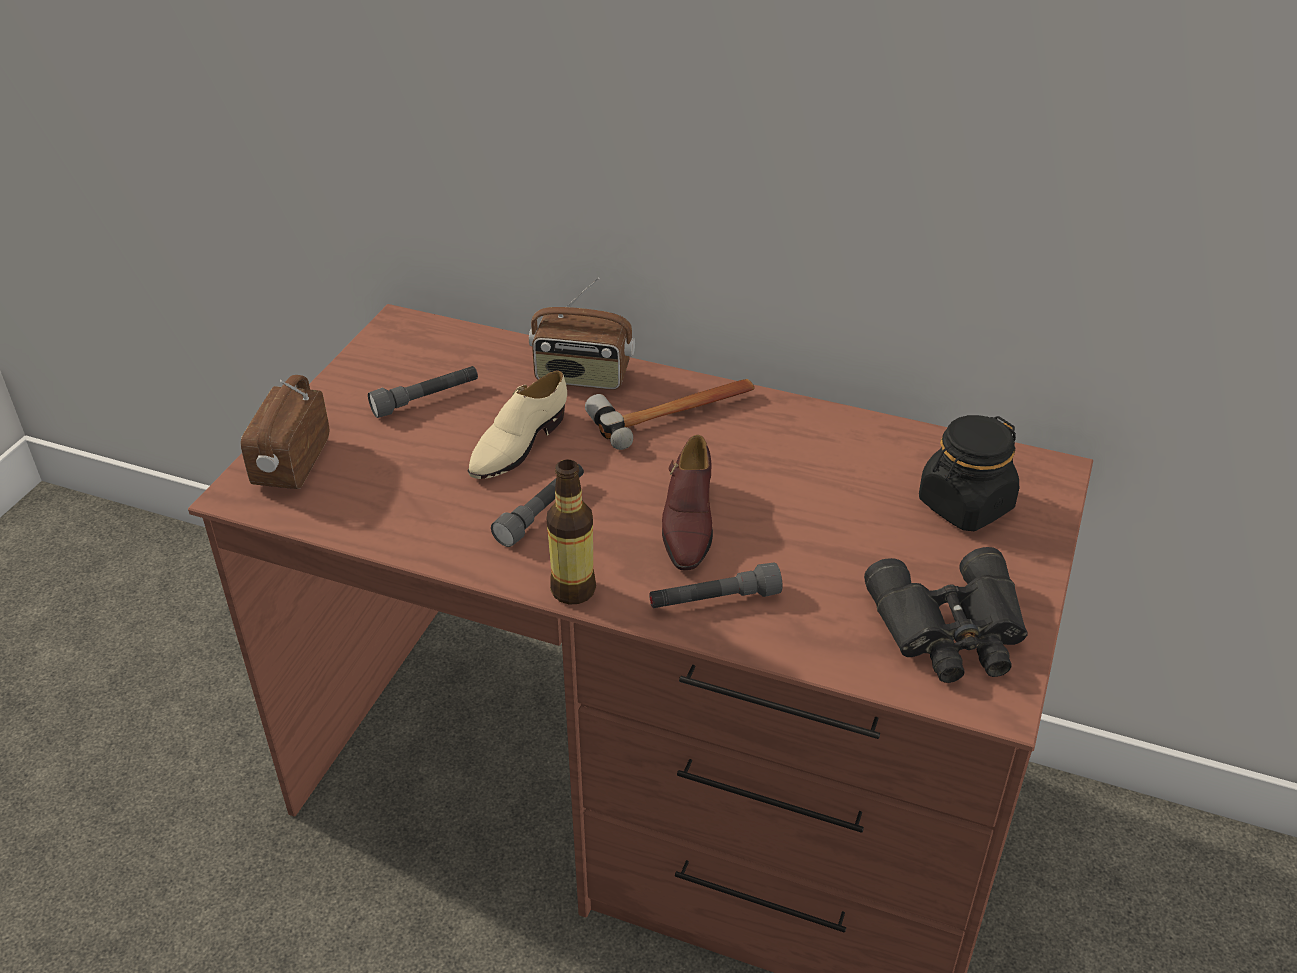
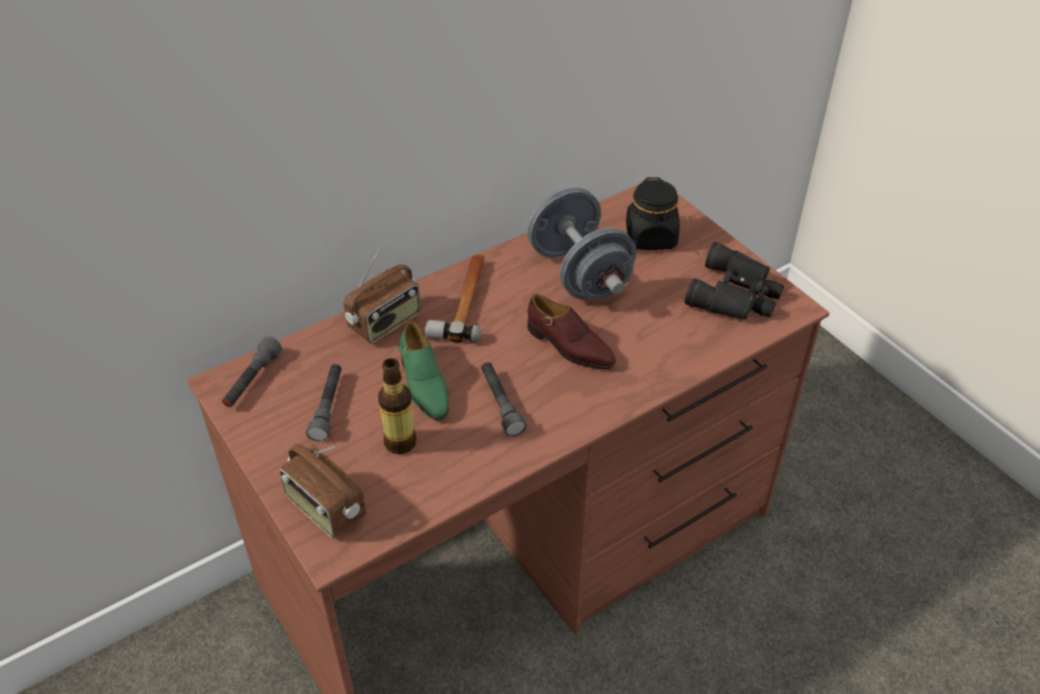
camera: 55 degrees left, 5 degrees up
(517, 445) = (424, 385): beige shoe -> green shoe
(573, 589) = (583, 422): bottle -> bottle (400, 442)
(714, 600) = (642, 368): grey flashlight -> grey flashlight (252, 380)
(822, 475) = (579, 273): none -> grey dumbbell

